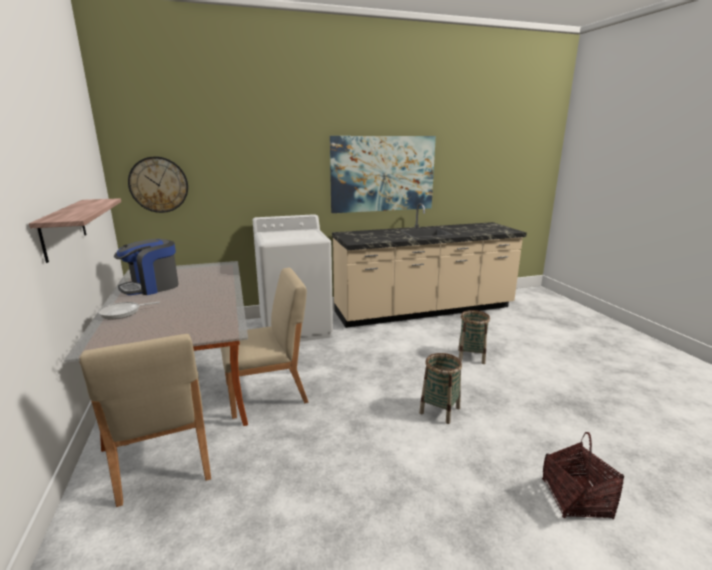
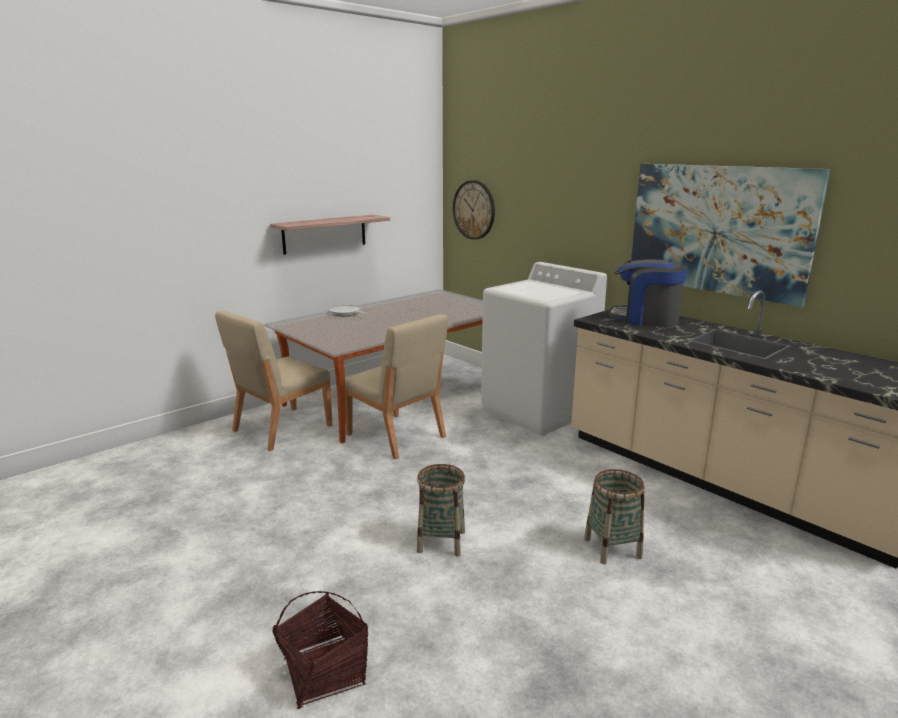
camera: 65 degrees right, 0 degrees up
(151, 287) = (406, 305): coffee machine -> coffee machine (645, 319)

